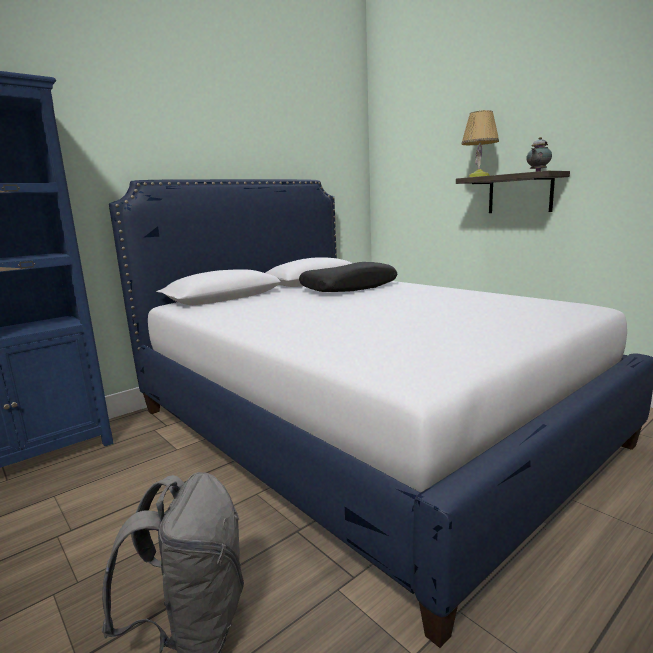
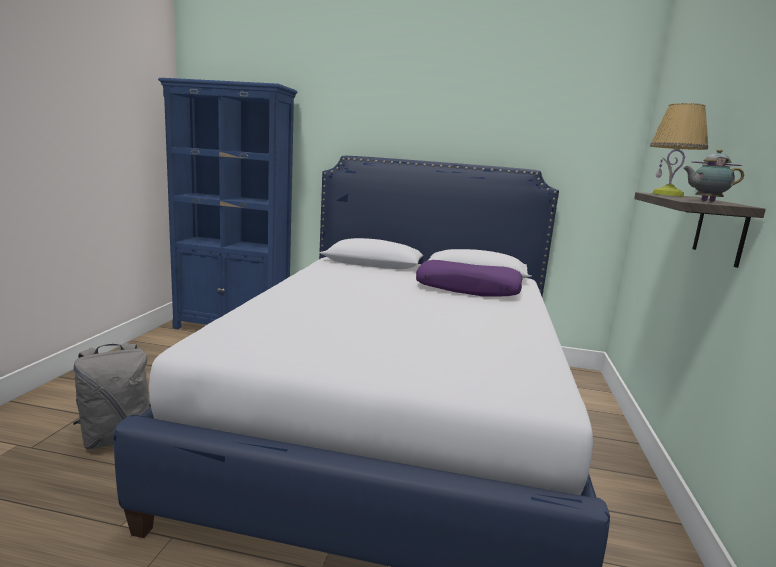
camera: 50 degrees right, 0 degrees up
(349, 288) = (468, 289): black pillow -> purple pillow

